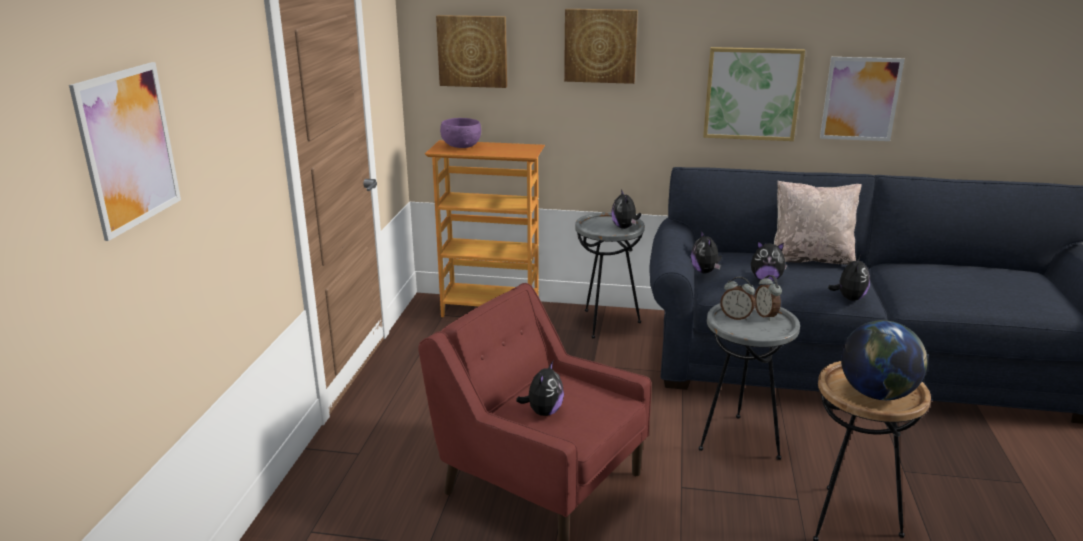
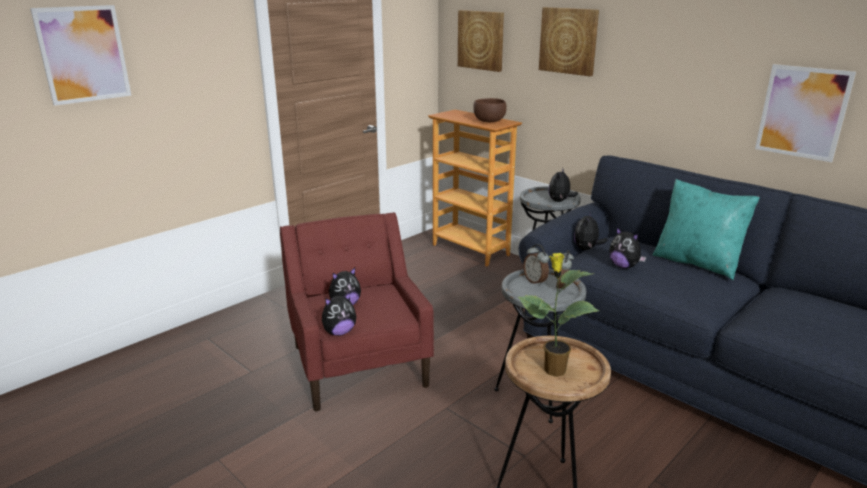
camera: 35 degrees right, 0 degrees up
(461, 146) = (460, 114): purple bowl -> none
(510, 149) = (489, 121): none -> brown bowl
(752, 94) = (692, 96): picture -> none
(810, 259) = (697, 263): beige pillow -> turquoise pillow
(849, 298) = (685, 302): plush toy -> plush toy (339, 332)
(877, 393) = (553, 370): globe -> potted plant

